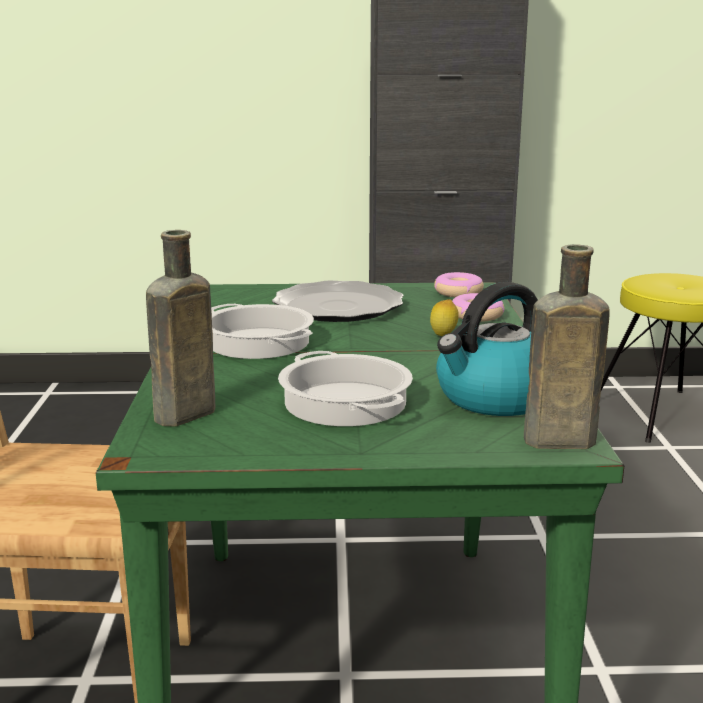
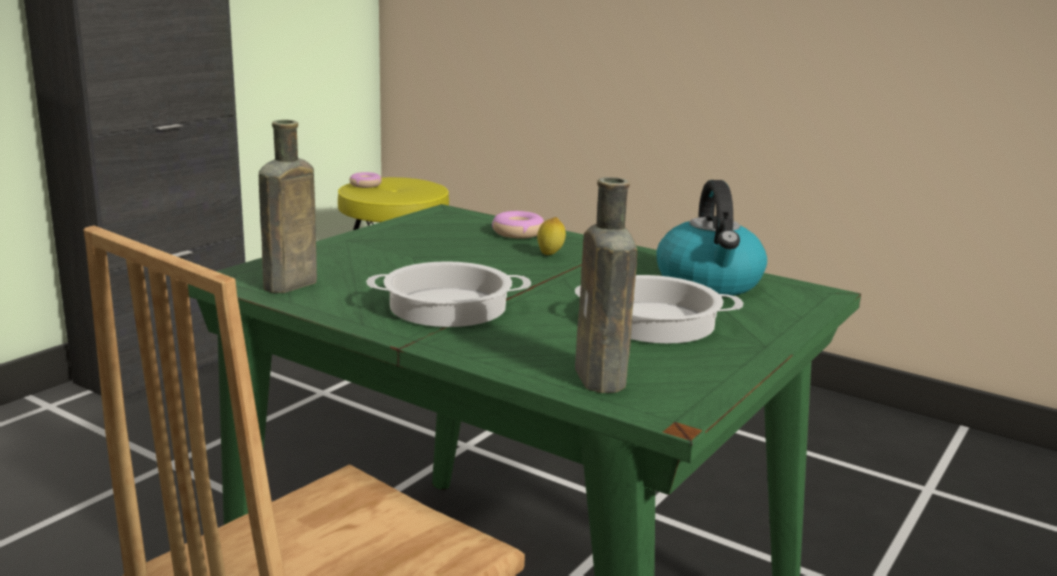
camera: 55 degrees left, 0 degrees up
(338, 306) = (400, 257): plate -> none
(458, 292) = (447, 219): donut -> donut (365, 185)
(554, 441) = (807, 294): brown bottle -> brown bottle (287, 285)

